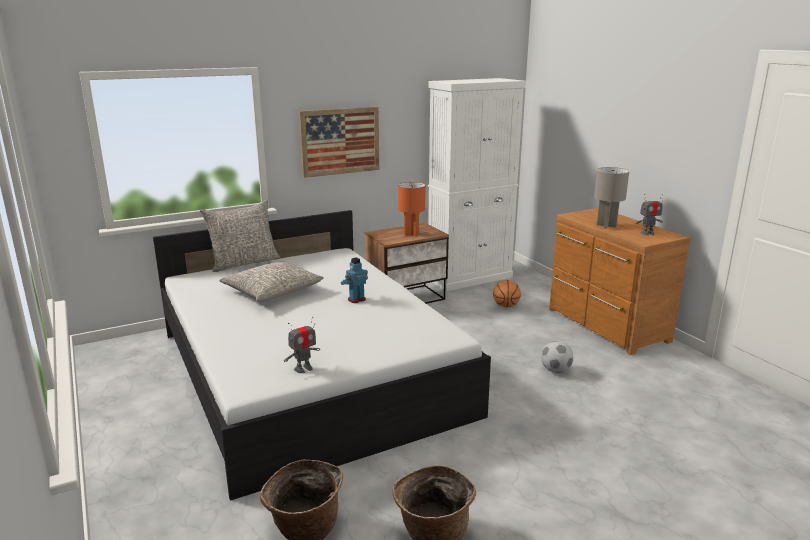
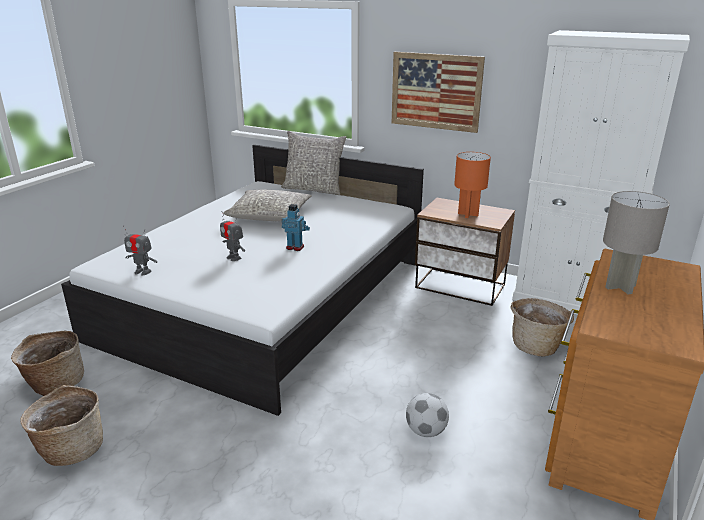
camera: 55 degrees right, 5 degrees up
(506, 306) = (536, 346): basketball -> basket
(647, 233) = (646, 322): toy robot -> toy robot (234, 258)

